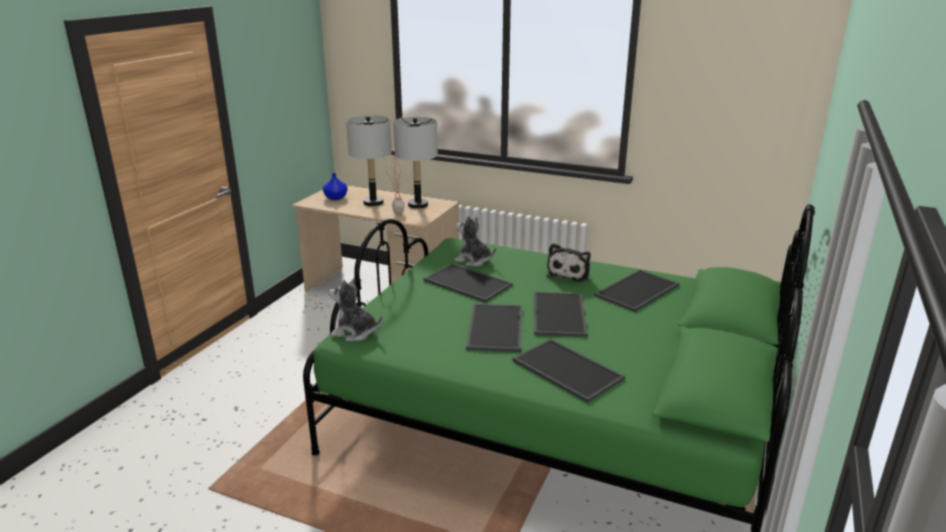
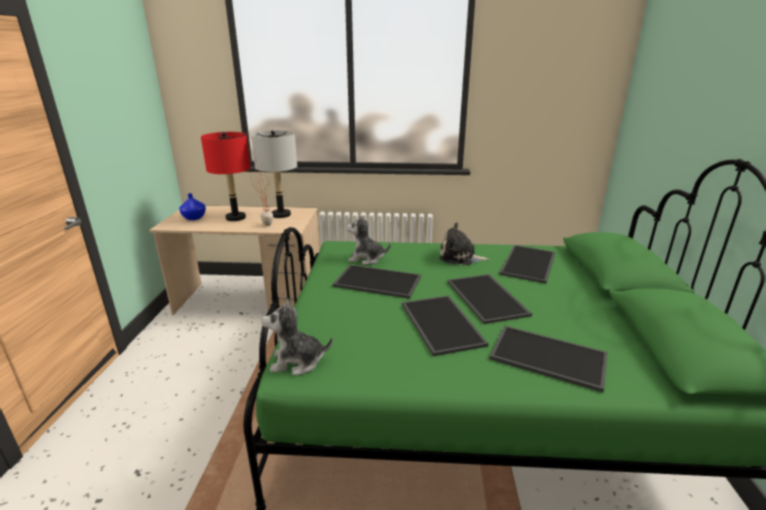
camera: 20 degrees left, 0 degrees up
(373, 202) = (235, 218): grey table lamp -> red table lamp
(569, 273) = (460, 257): plush toy -> plush toy turned 105 degrees clockwise

